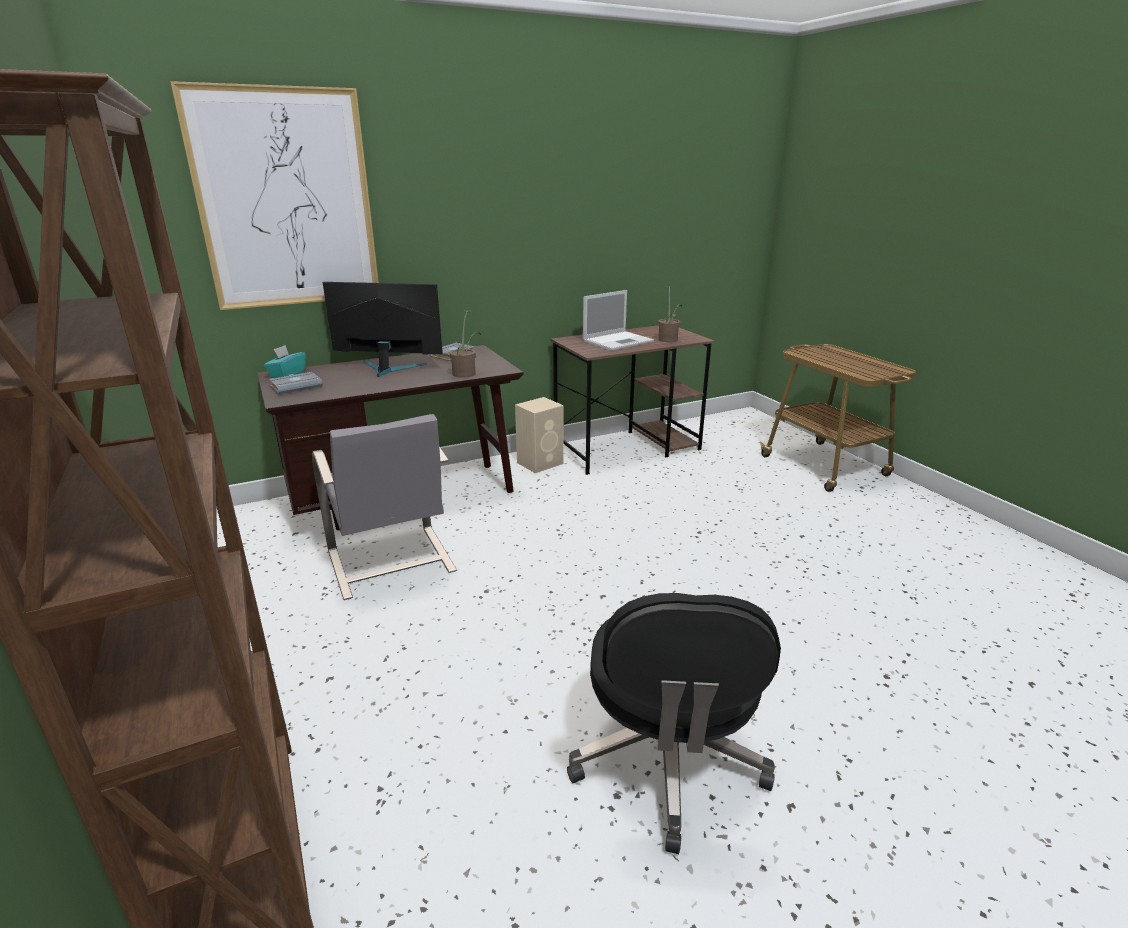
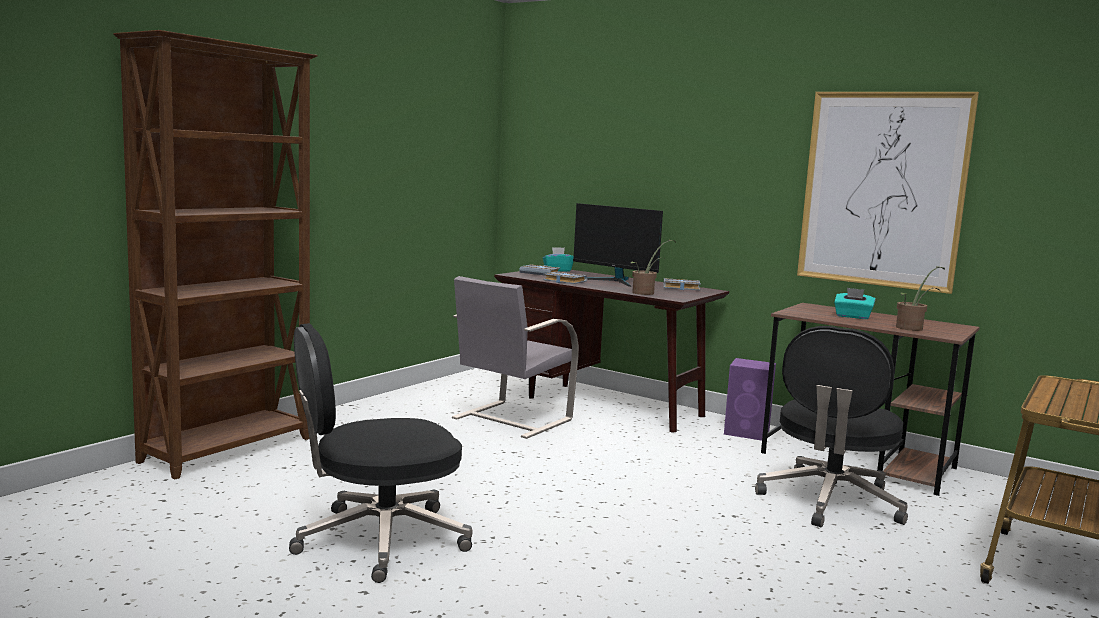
camera: 60 degrees right, 15 degrees down
(286, 200) = (597, 140): picture -> picture (882, 189)
(360, 388) = (563, 281): none -> grey book
(387, 368) = (615, 281): monitor -> monitor turned 150 degrees clockwise
(541, 463) = (748, 432): beige speaker -> purple speaker
(618, 341) = (852, 316): laptop -> turquoise tissue box
(692, 487) = (830, 502): none -> black office chair

